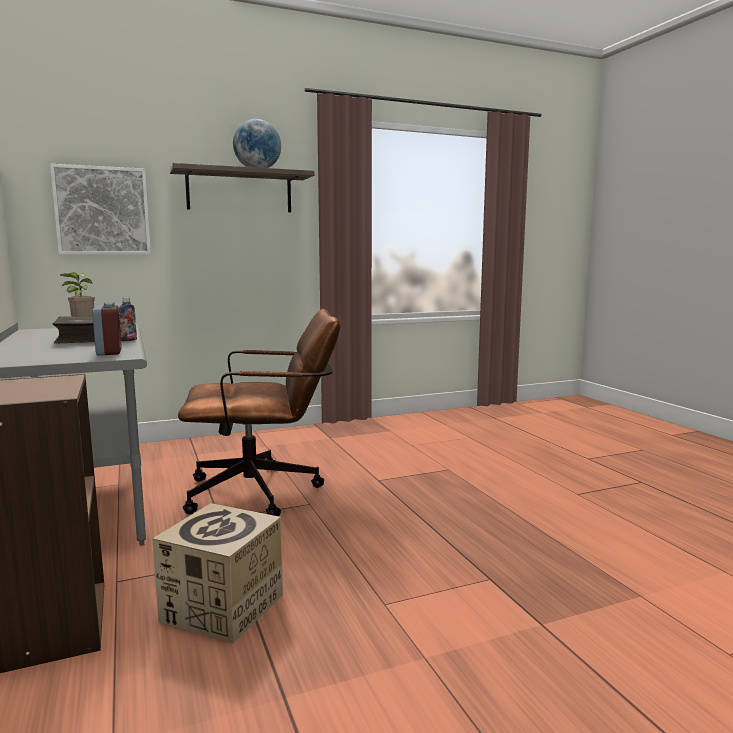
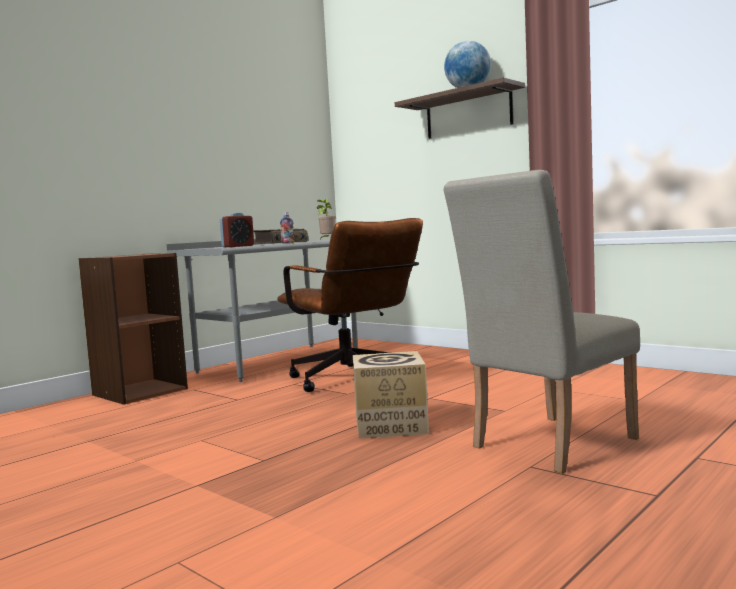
camera: 65 degrees right, 5 degrees down
(102, 211) = (377, 150): picture -> none
(223, 607) = (175, 411): cardboard box -> cardboard box (390, 425)
(539, 480) = (546, 445): none -> beige chair

